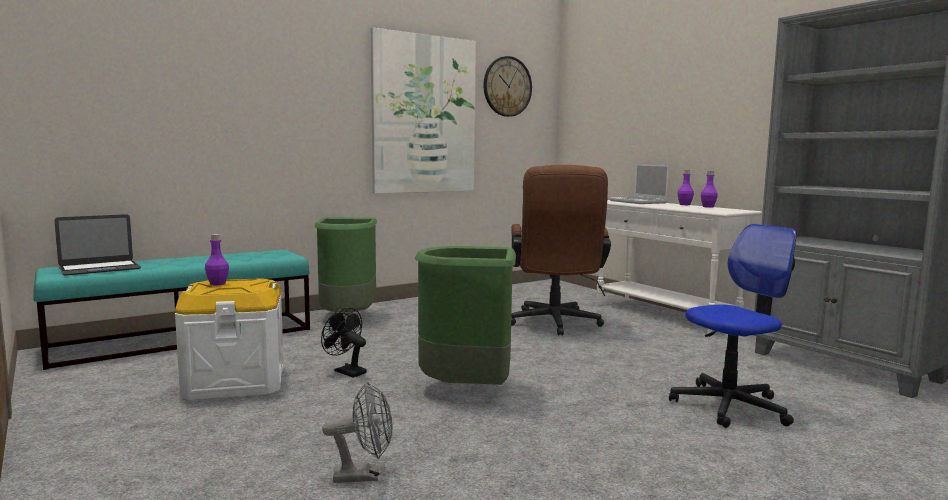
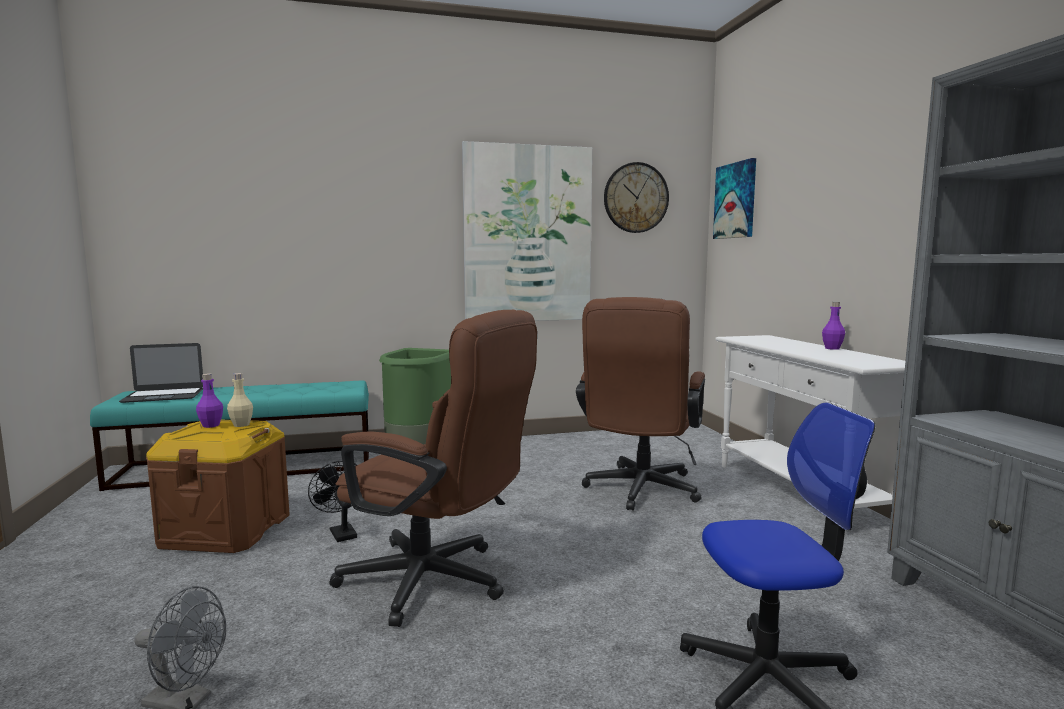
camera: 20 degrees right, 0 degrees up
(235, 382) = (226, 530): white storage box -> brown storage box
(247, 282) = (241, 425): none -> beige bottle
(468, 390) = (437, 583): green trash can -> brown office chair
(587, 93) = (735, 200): none -> picture
(638, 202) = (775, 341): laptop -> none
(708, 207) = (860, 354): purple bottle -> none

